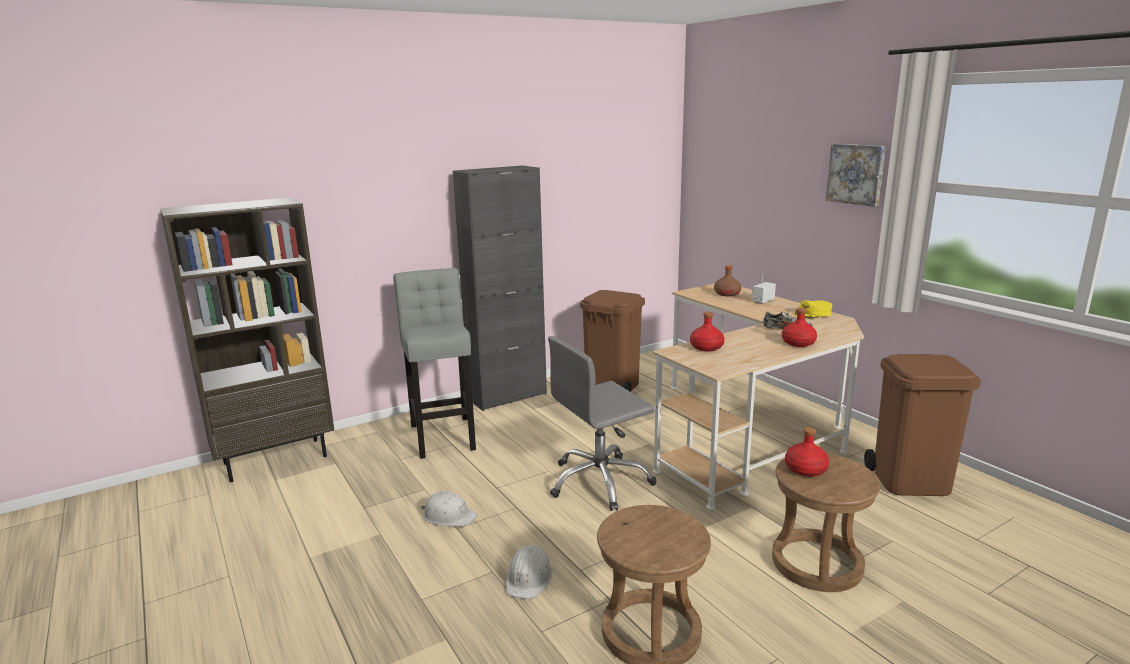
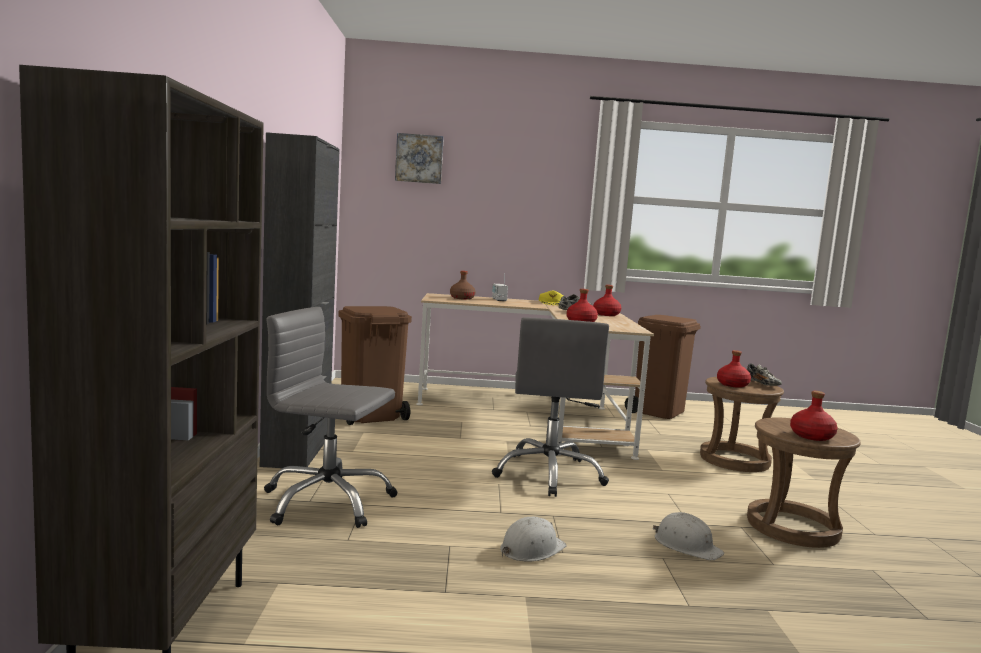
camera: 60 degrees left, 10 degrees down
(443, 434) = (327, 502): grey stool -> grey office chair
(631, 539) = (811, 436): none -> red bottle
(853, 485) = (762, 384): none -> shoe
(856, 174) = (553, 190): picture -> picture (419, 158)

